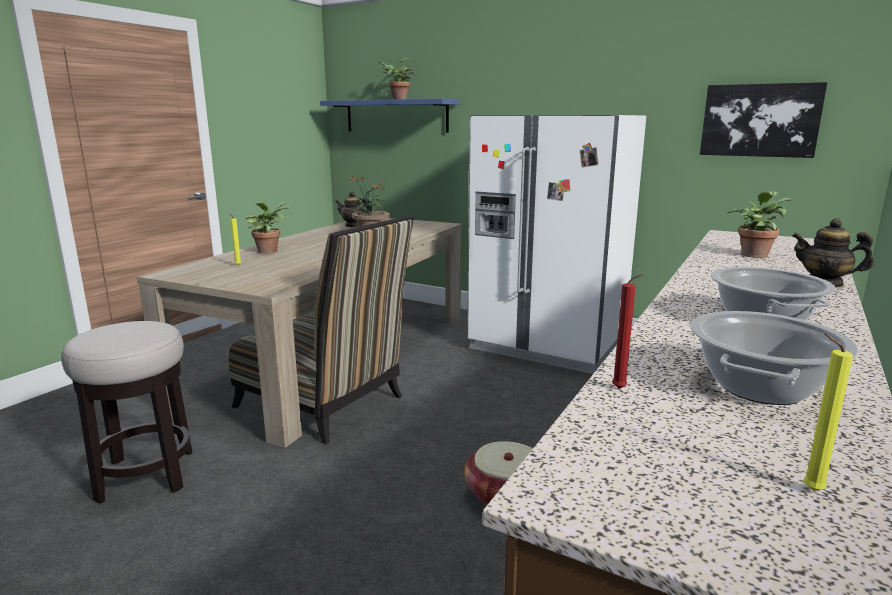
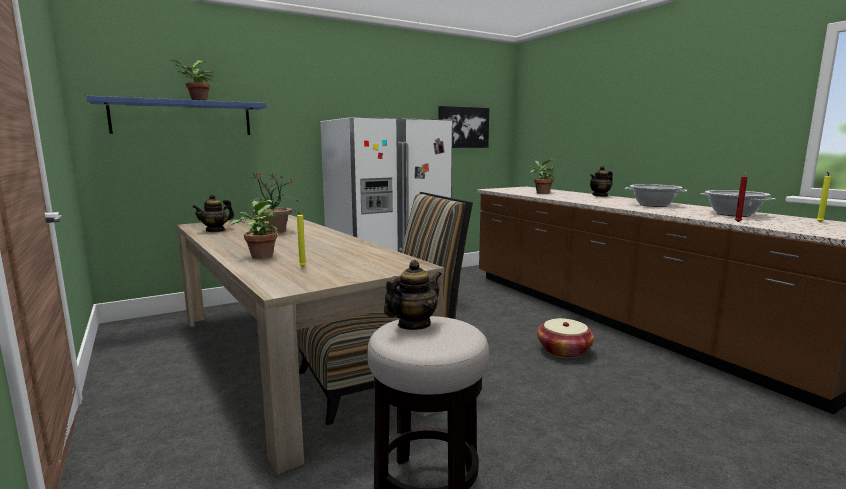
camera: 60 degrees left, 5 degrees down
(134, 326) = (413, 325): none -> teapot

